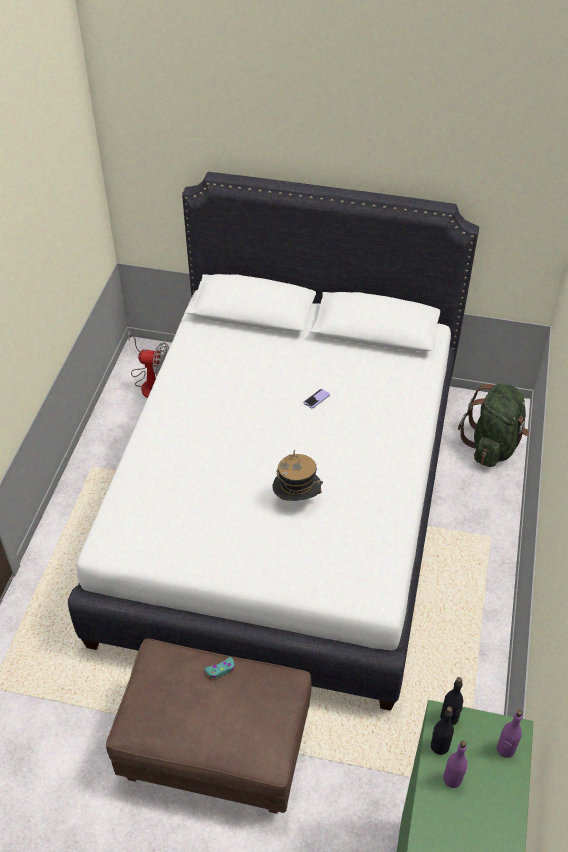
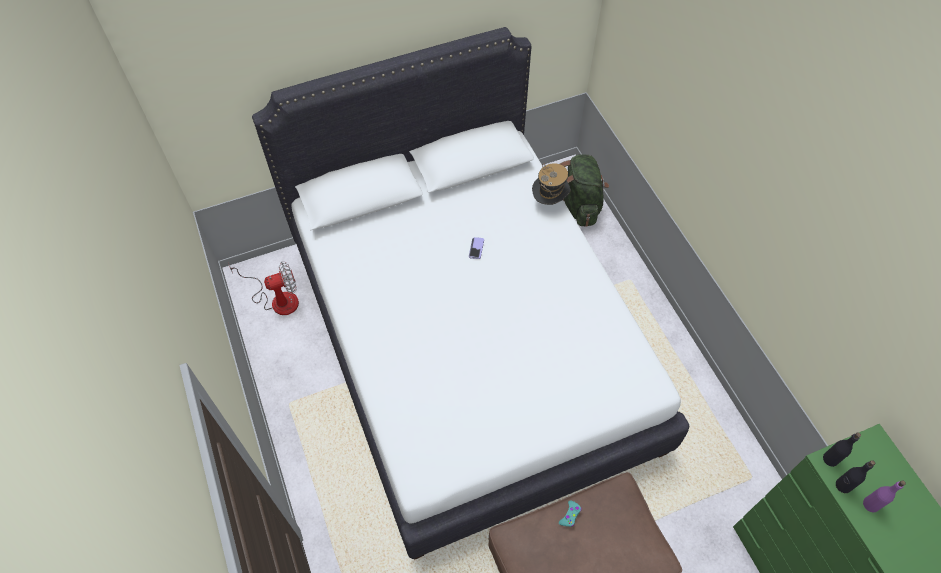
camera: 35 degrees left, 10 degrees up
(296, 500) = (532, 344): hat -> hat (549, 202)
(505, 749) = (882, 457): purple bottle -> none

